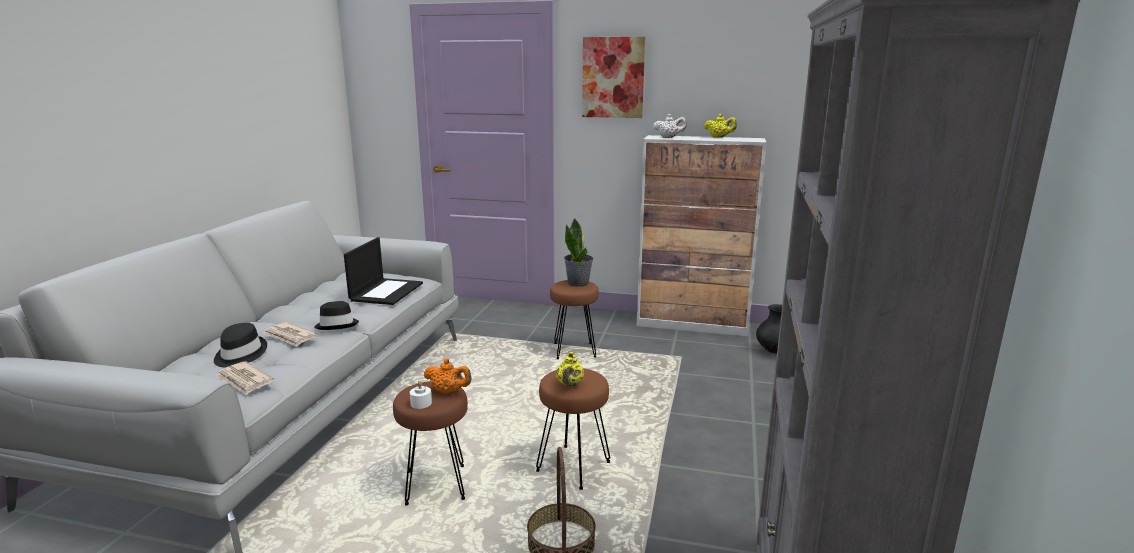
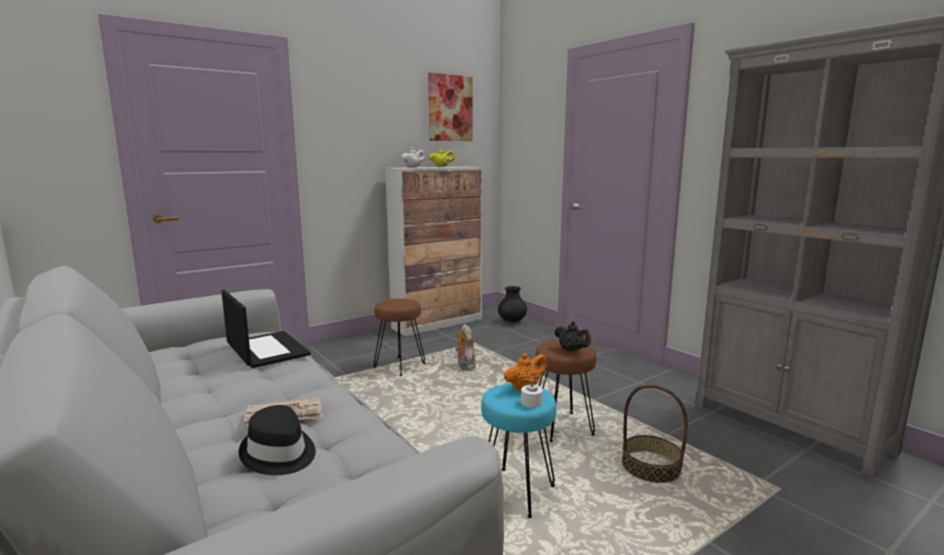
camera: 50 degrees left, 5 degrees down
(244, 380) = (370, 463): newspaper -> none
(337, 325) = (304, 387): black hat -> none
(437, 486) = (517, 492): brown stool -> turquoise stool
(569, 384) = (572, 350): yellow teapot -> black teapot
(578, 283) = (396, 300): potted plant -> none
(613, 77) = (350, 116): picture -> picture (450, 108)
(620, 376) = (464, 367): none -> plush toy

